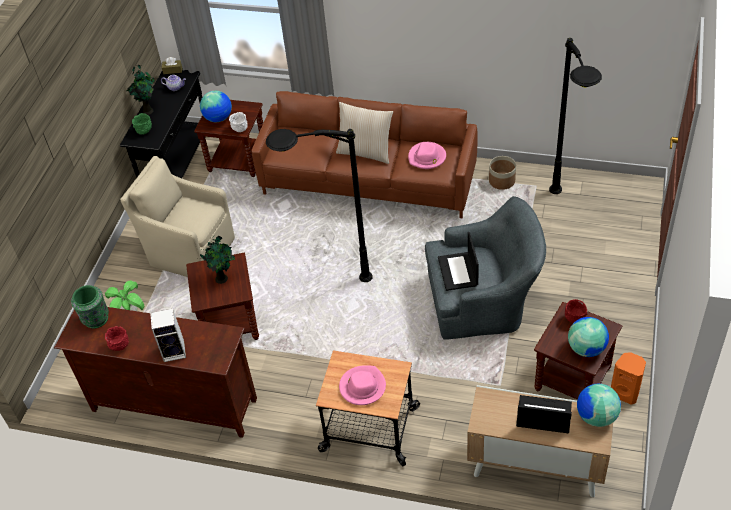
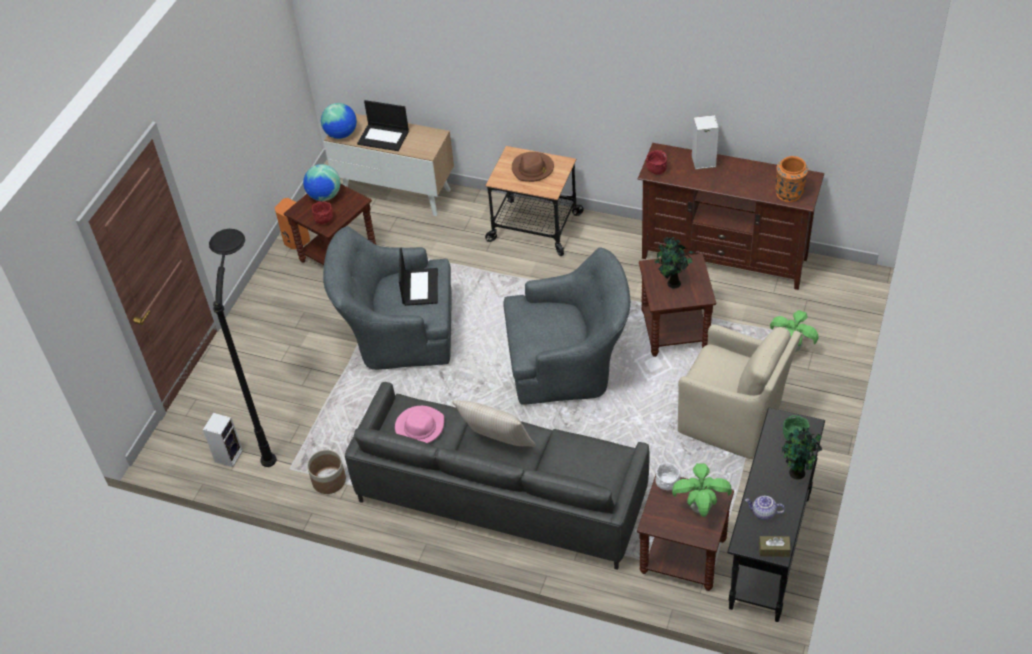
camera: 175 degrees left, 0 degrees up
(95, 319) = (789, 193): green vase -> orange vase
(119, 346) = (758, 169): red bowl -> red bowl (656, 170)
(218, 118) = (700, 508): globe -> potted plant
(324, 286) = (569, 363): black floor lamp -> grey armchair
(362, 387) = (533, 169): pink hat -> brown hat
(368, 183) = (501, 495): brown sofa -> grey sofa
(589, 191) = (228, 455): none -> speaker

